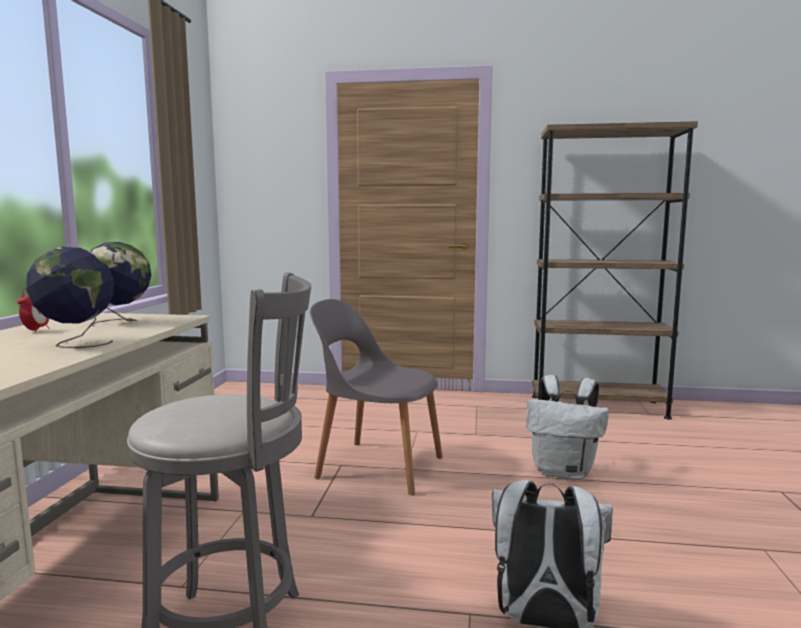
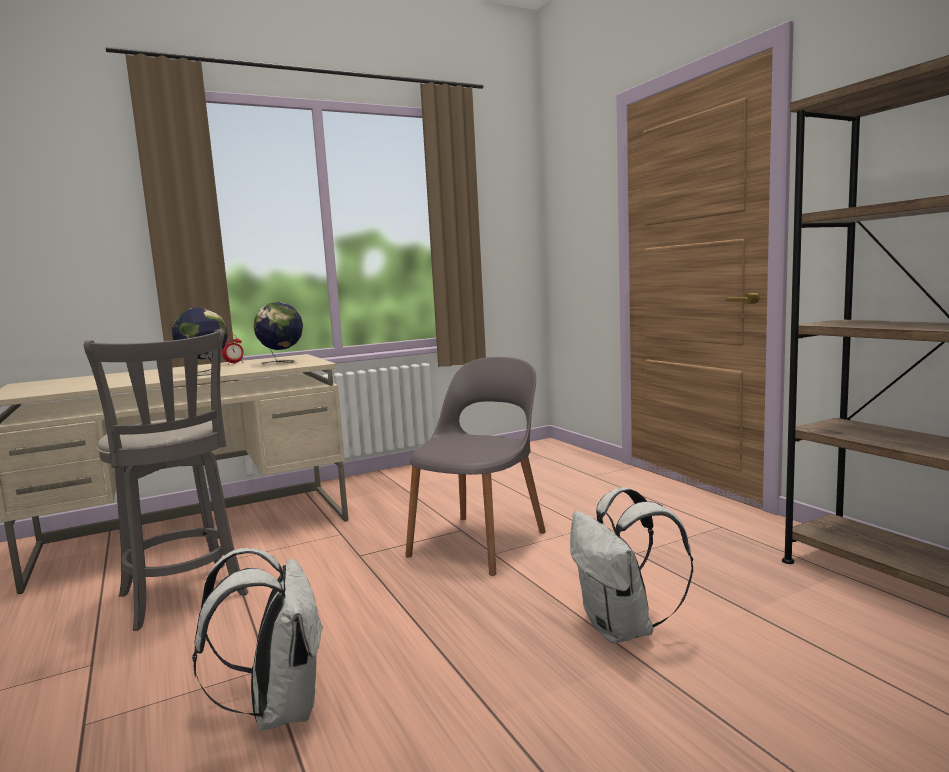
camera: 55 degrees right, 0 degrees up
(377, 466) = (480, 542): grey chair -> grey chair turned 45 degrees clockwise

